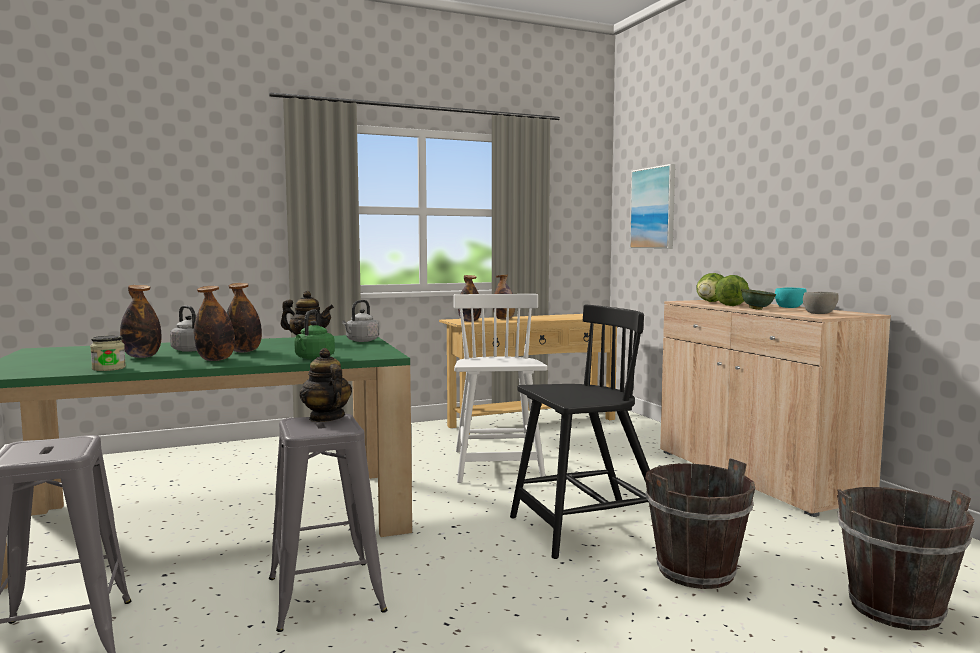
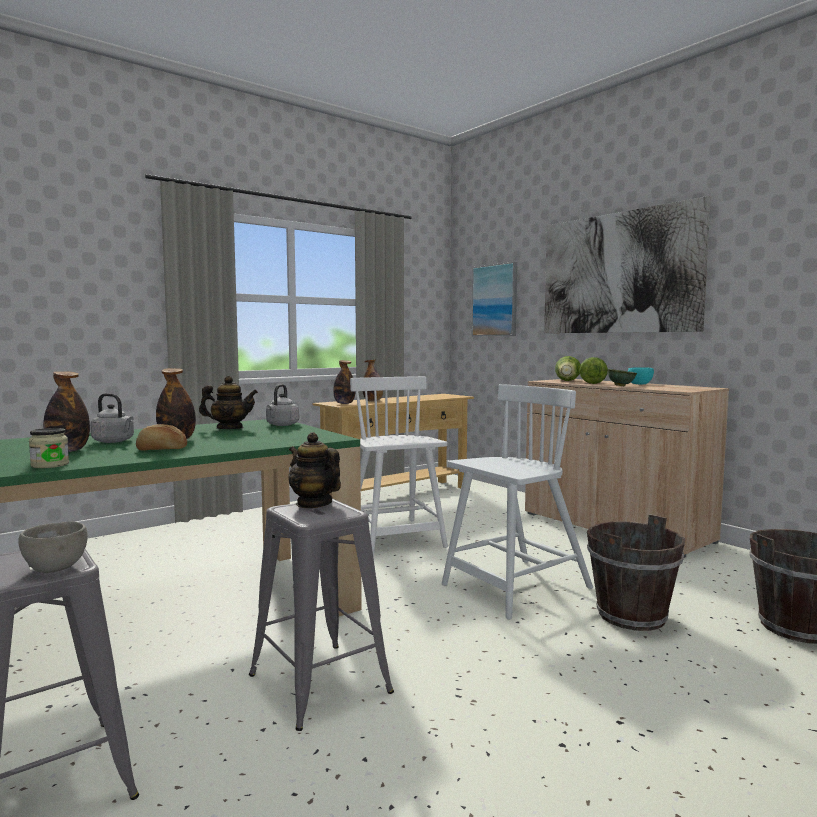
camera: 15 degrees left, 0 degrees up
(216, 360) = (161, 450): bottle -> bread
(313, 358) = (265, 444): green kettle -> none
(586, 528) = (515, 587): black chair -> white chair
(776, 175) = (618, 273): none -> picture
(819, 313) = (676, 388): grey bowl -> grey bowl (56, 567)

